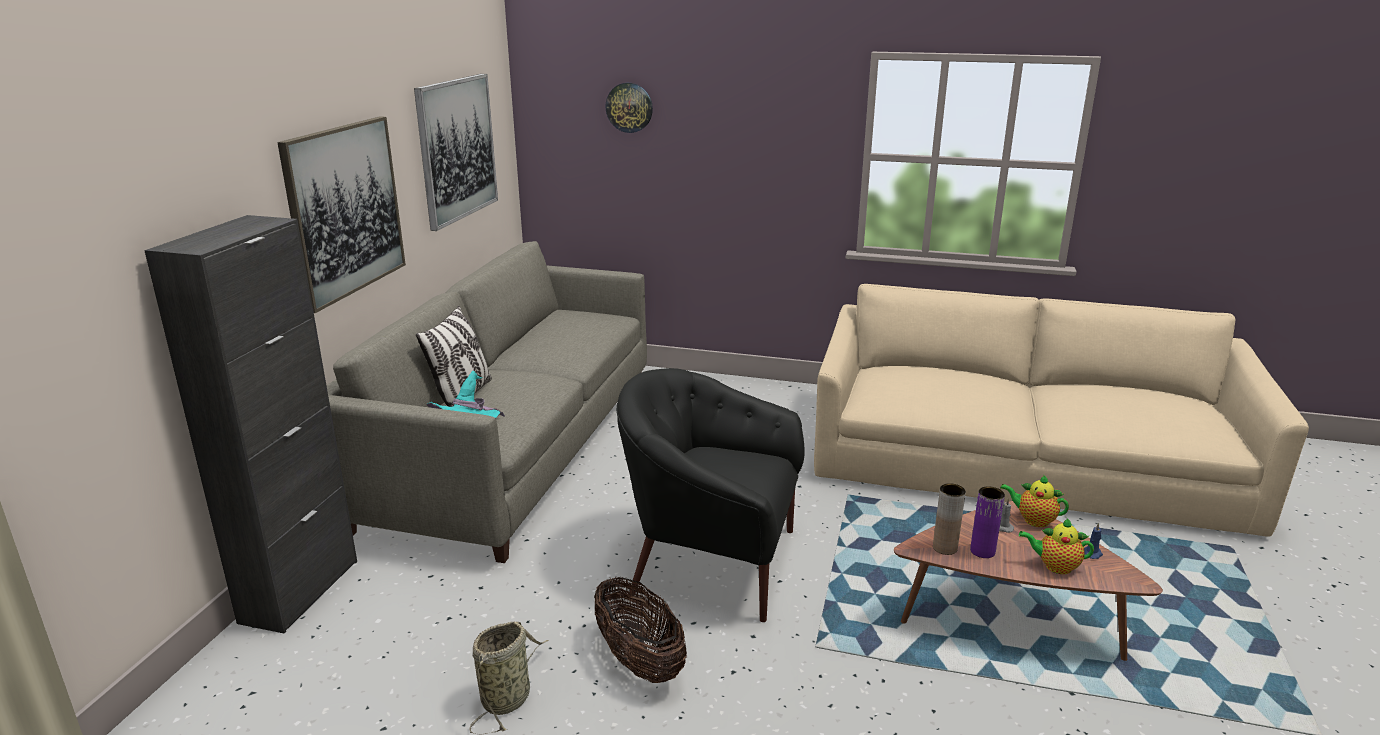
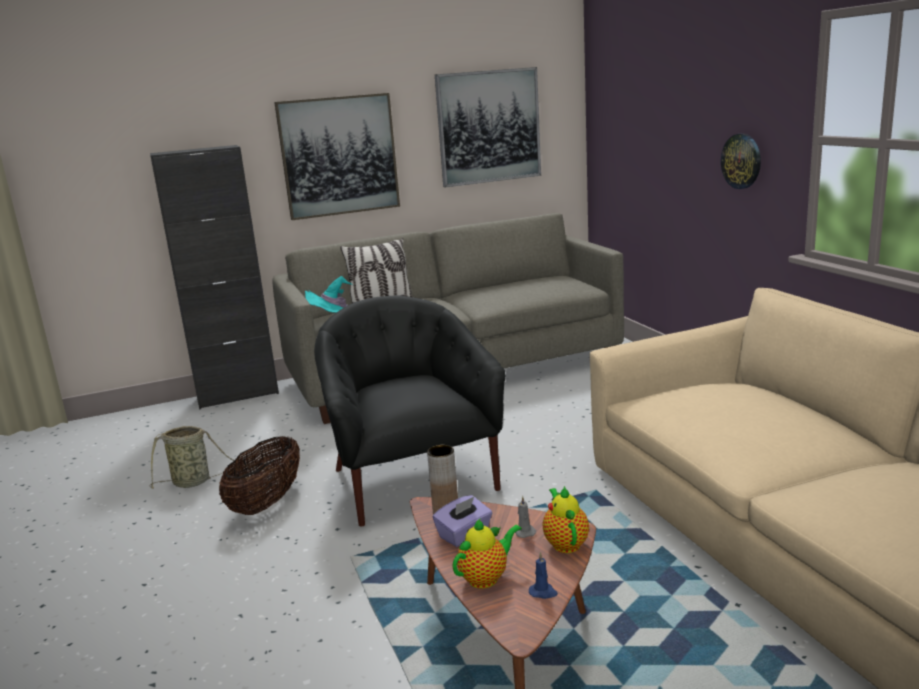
camera: 55 degrees right, 5 degrees down
(629, 107) = (645, 94): wall clock -> wall clock (741, 161)
(982, 551) = (464, 534): purple vase -> purple tissue box
(1055, 566) = (486, 578): teapot -> teapot turned 75 degrees clockwise

